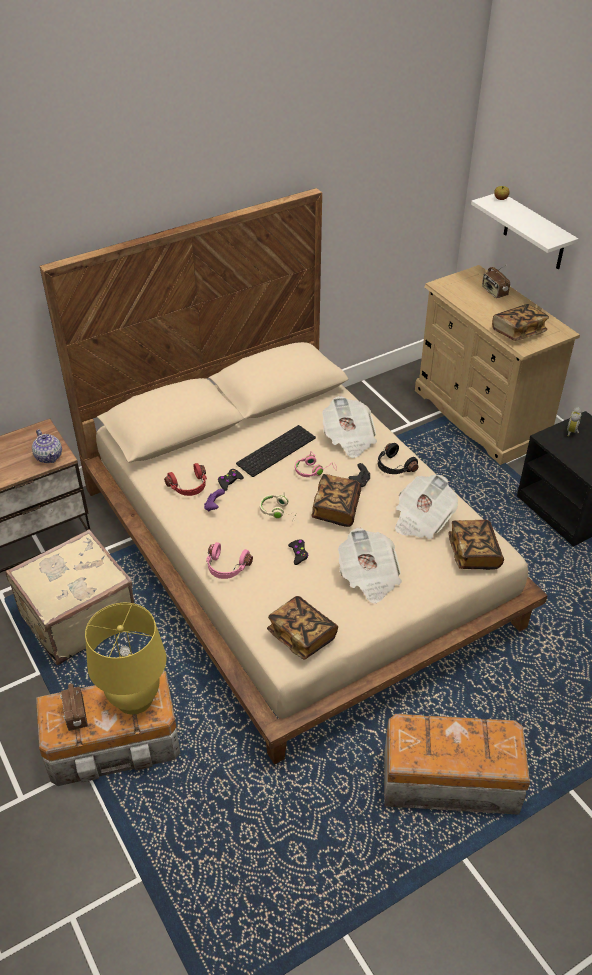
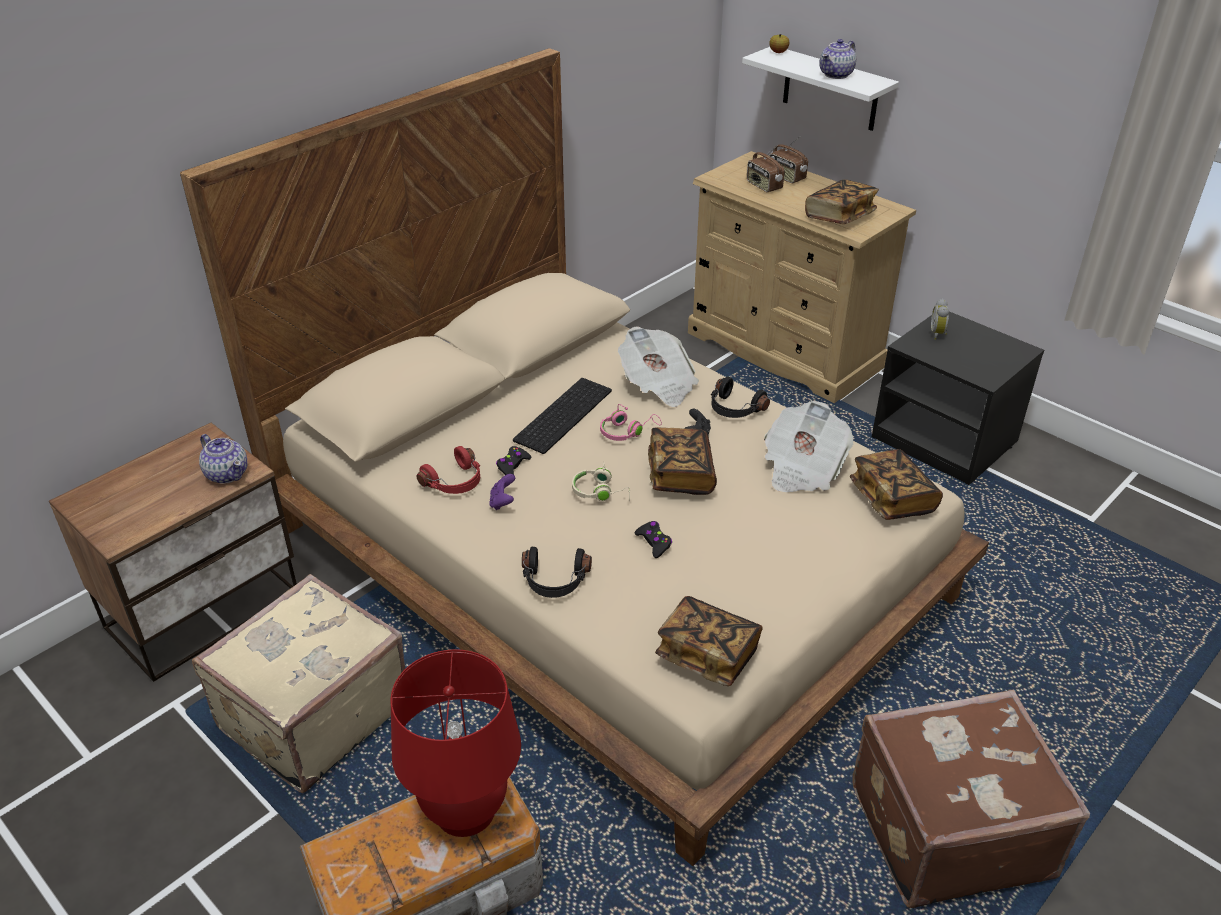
camera: 15 degrees left, 5 degrees down
(75, 715) = (377, 860): radio -> radio (763, 186)
(134, 698) = (465, 810): yellow table lamp -> red table lamp
(226, 568) = (555, 582): pink headphones -> black headphones
(369, 577) = (765, 556): newspaper -> none
(447, 780) = (946, 828): storage box -> brown suitcase
(533, 226) = (836, 74): none -> teapot

